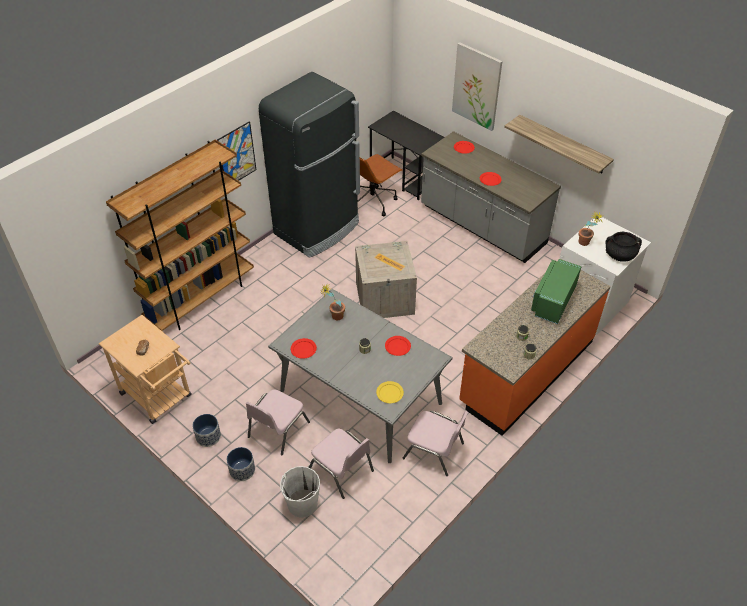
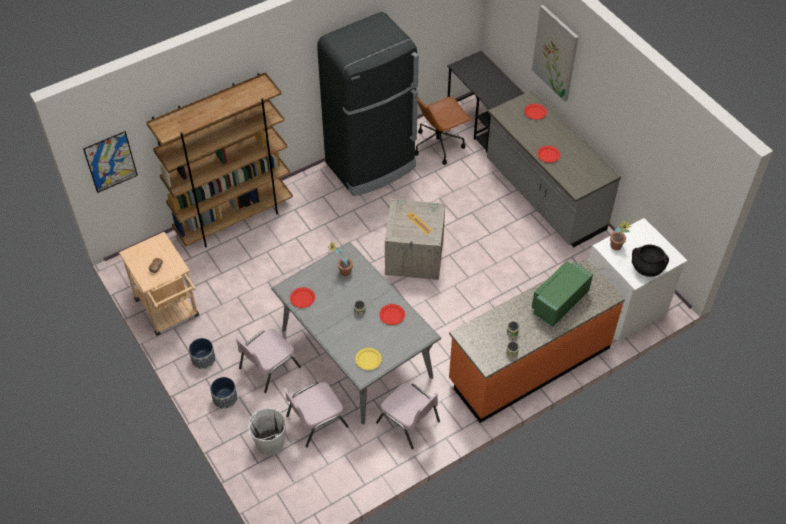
camera: 15 degrees right, 5 degrees up
(237, 155) = (289, 86): picture -> picture (110, 162)
(342, 471) = (315, 421): pink chair -> pink chair turned 90 degrees clockwise
(563, 144) = (626, 136): shelf -> none

